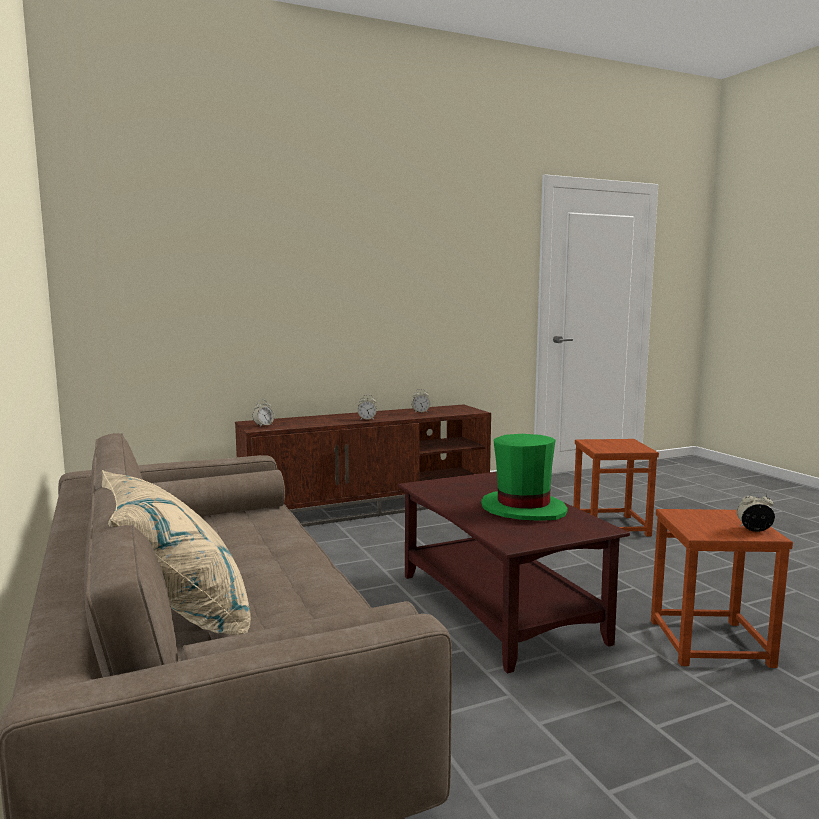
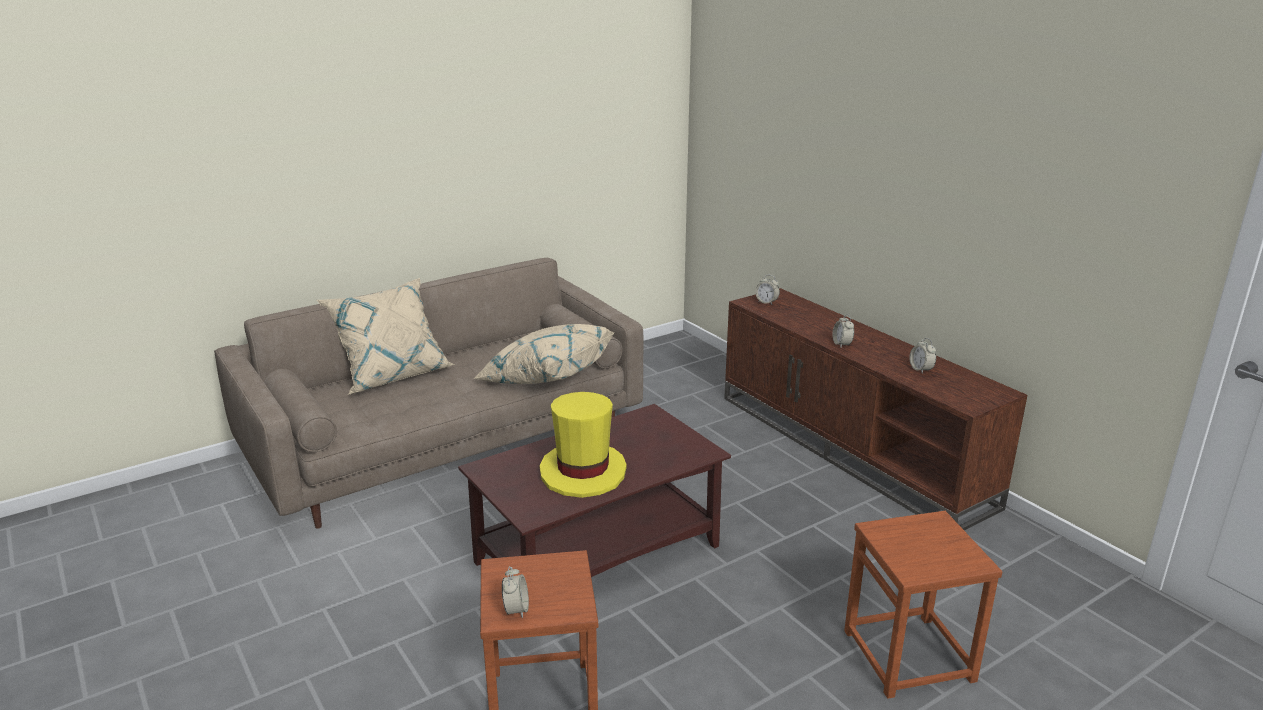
camera: 80 degrees right, 15 degrees up
(279, 529) = (545, 377): none -> beige pillow
(523, 509) = (583, 472): green hat -> yellow hat

